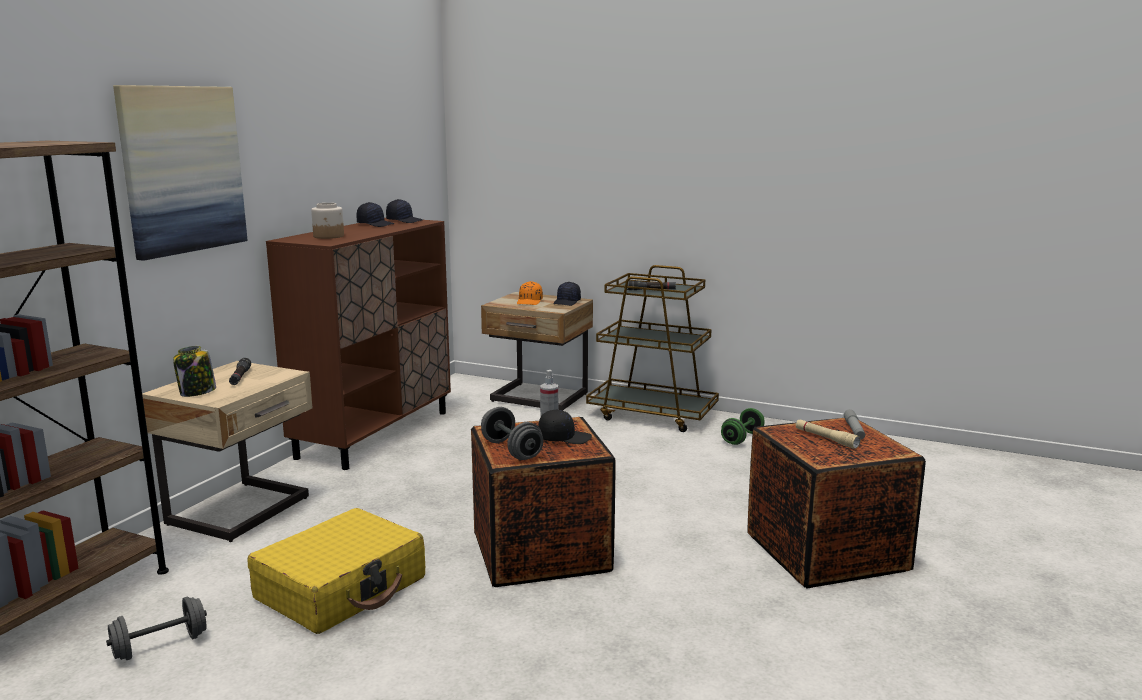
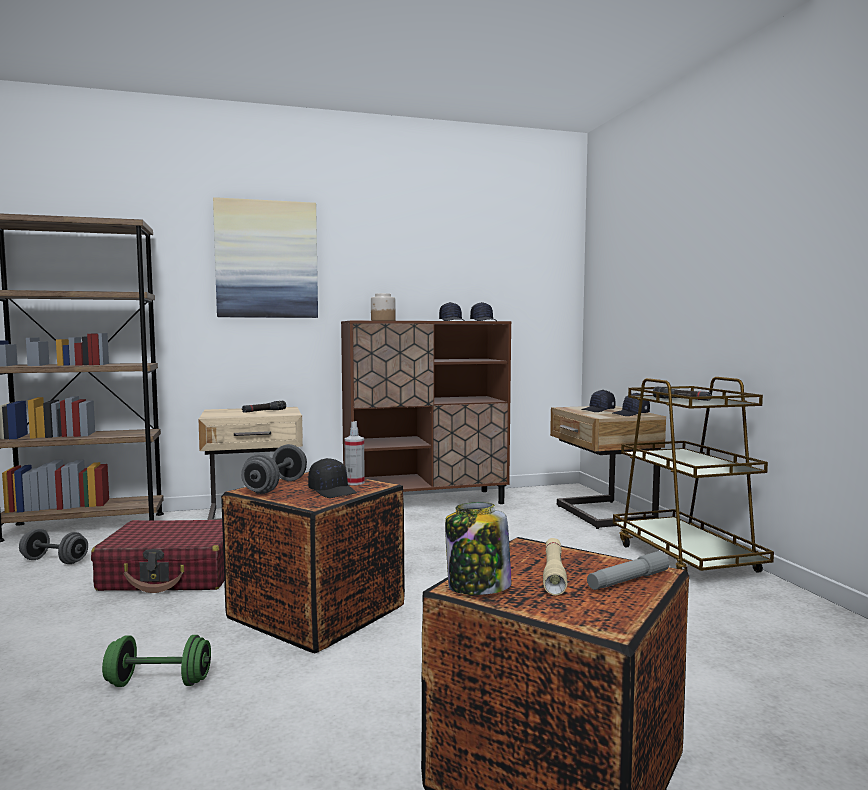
camera: 50 degrees right, 10 degrees down
(197, 392) = (221, 412): jar -> jar (477, 587)
(342, 588) = (173, 574): yellow suitcase -> red suitcase
(530, 302) = (598, 410): orange cap -> black cap
(742, 438) = (746, 611): green dumbbell -> green dumbbell (159, 683)

